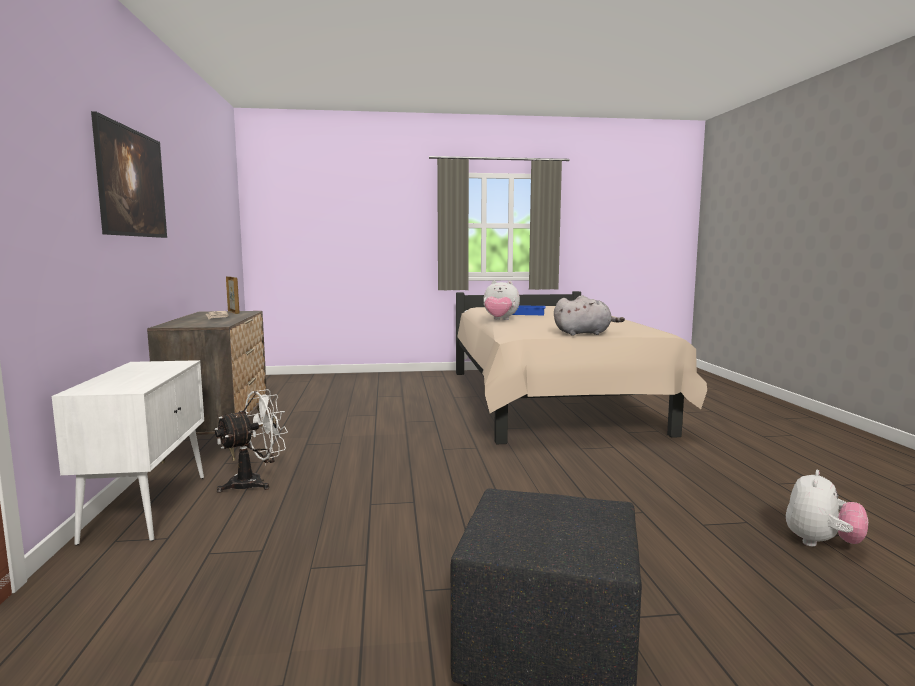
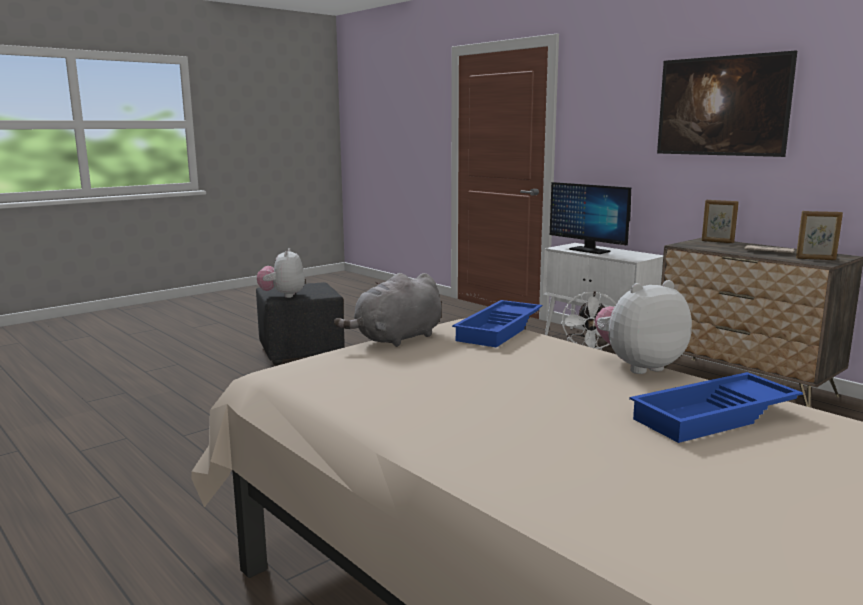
camera: 145 degrees right, 5 degrees up
(137, 379) = (589, 250): none -> monitor
(176, 324) = (717, 242): none -> picture frame
(521, 330) = (500, 330): none -> blue tray
(821, 543) = (126, 432): plush toy -> plush toy (283, 295)

